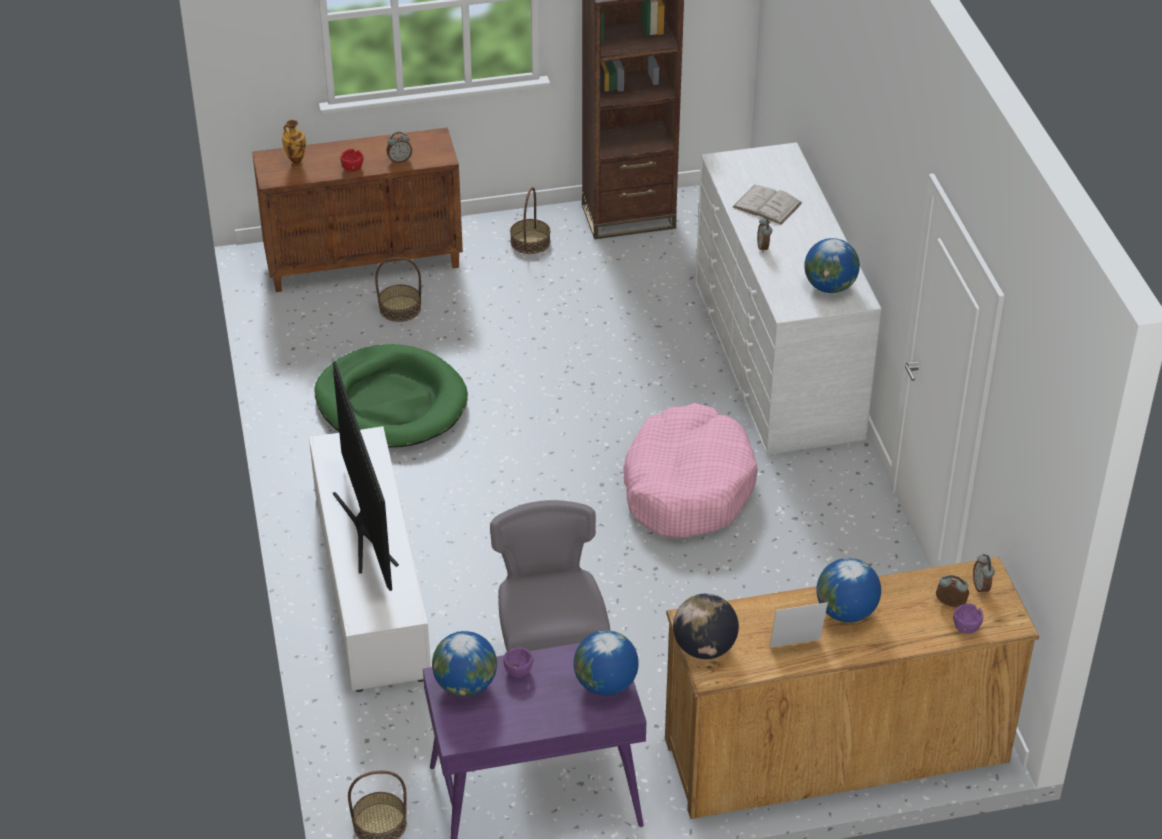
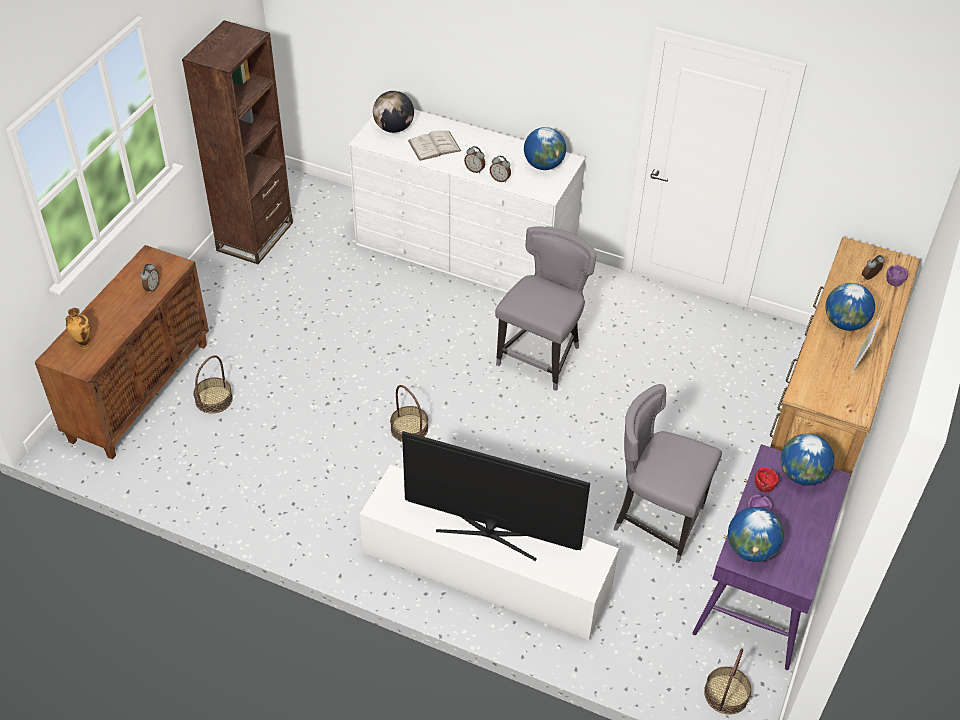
camera: 55 degrees left, 5 degrees up
(352, 168) = (129, 317): red bowl -> red bowl (764, 486)
(391, 402) = (309, 459): green dog bed -> none
(530, 242) = (223, 295): basket -> basket (409, 428)
(687, 487) = (542, 357): pink dog bed -> grey chair
(704, 648) = (831, 403): globe -> globe (394, 128)
(981, 587) = (864, 257): alarm clock -> alarm clock (500, 179)

